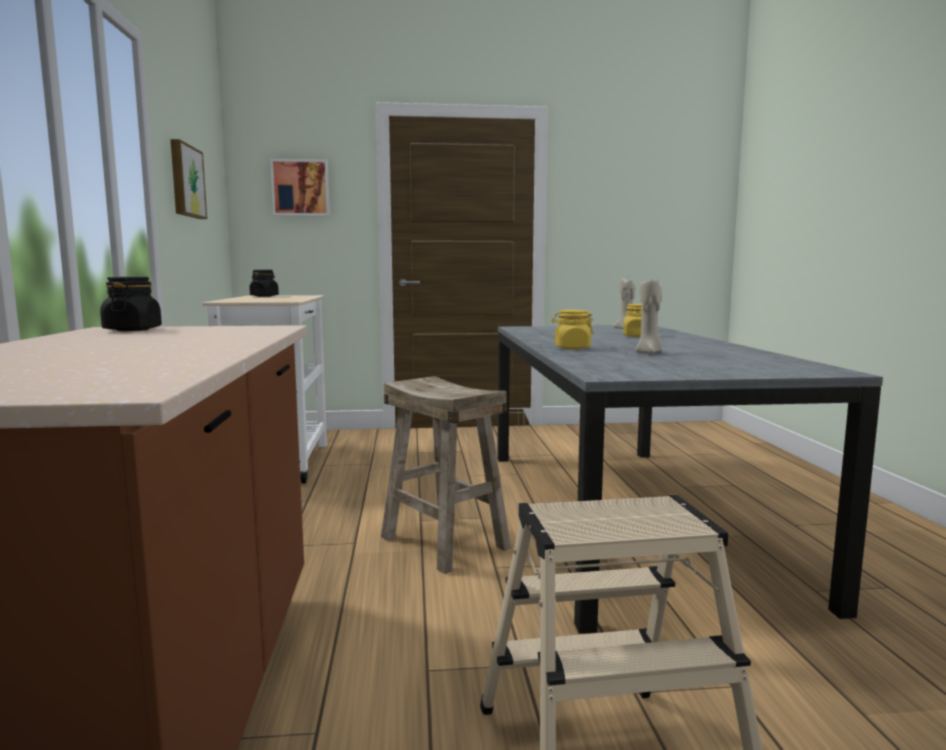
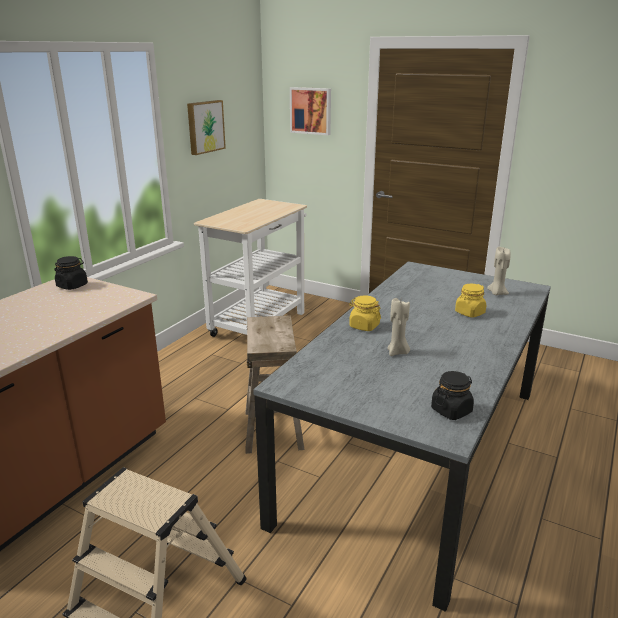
camera: 35 degrees right, 15 degrees up
(264, 296) = (260, 205): black jar -> black jar (451, 410)

